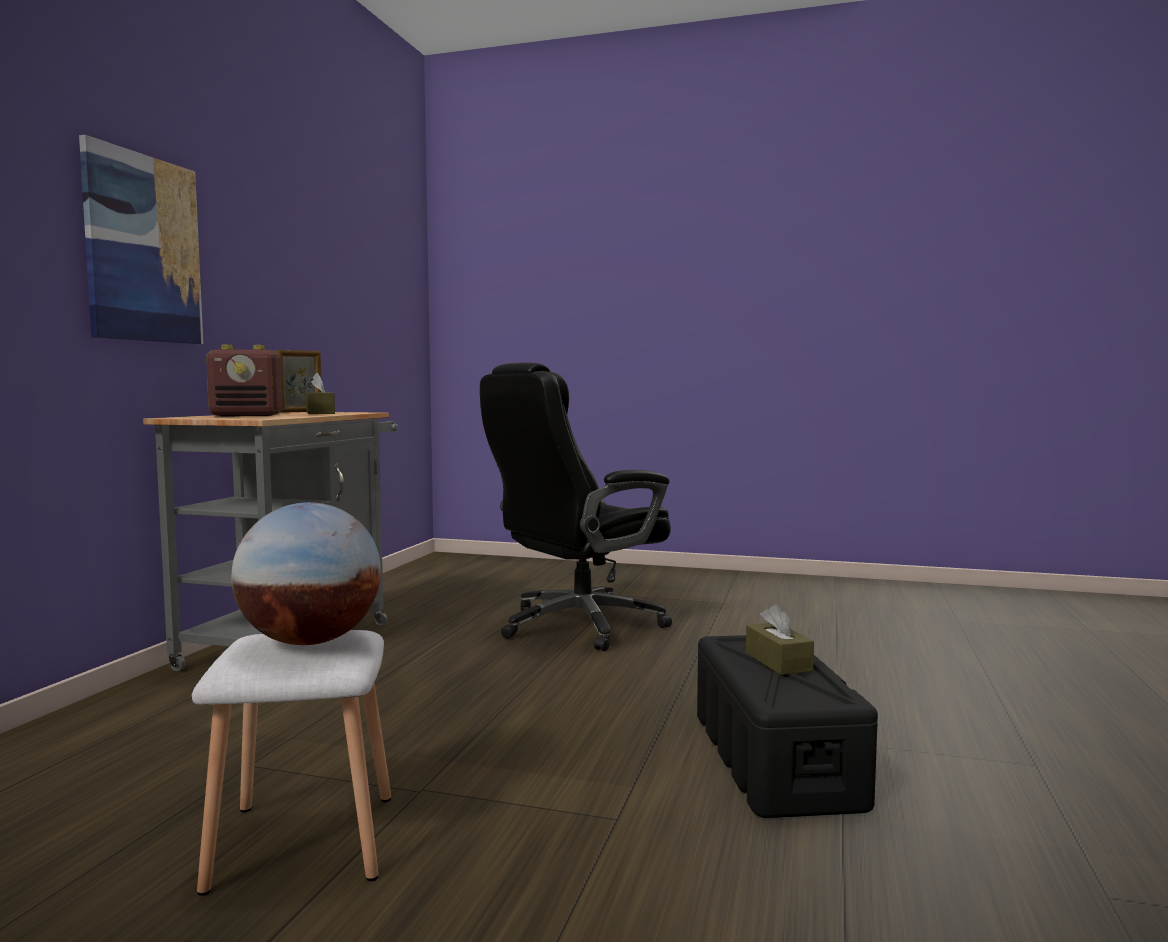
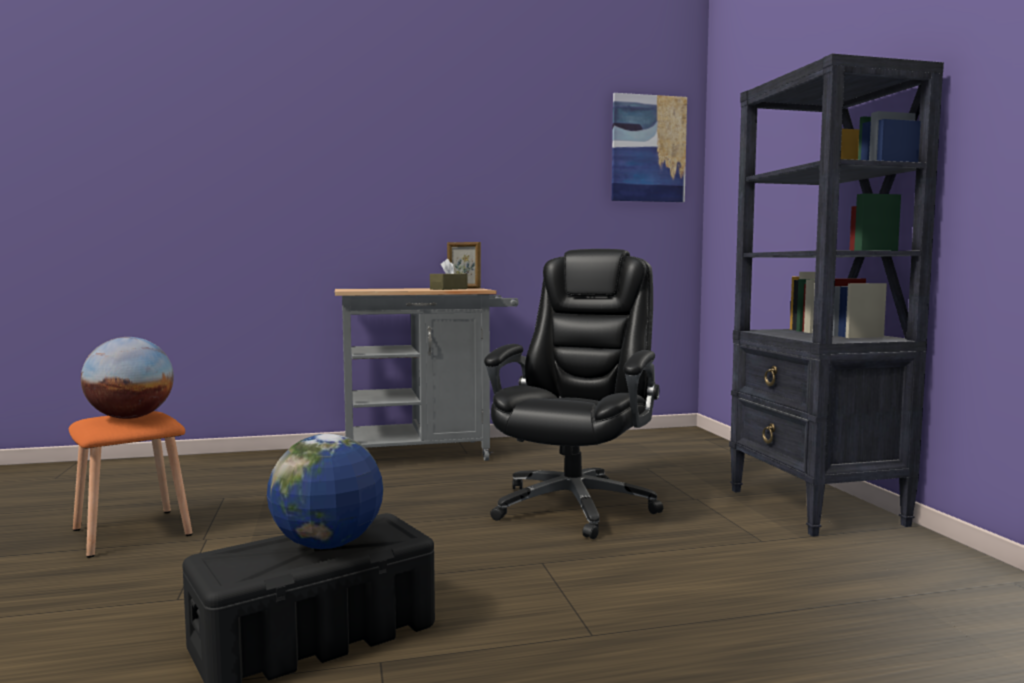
camera: 60 degrees right, 0 degrees up
(143, 249) = (349, 183): picture -> picture (648, 149)
(247, 415) = (386, 289): radio -> none
(300, 842) = (130, 532): white stool -> orange stool
(577, 626) = (574, 505): black office chair -> black office chair turned 90 degrees clockwise
(680, 578) = (815, 508): none -> black bookcase
(778, 662) = (328, 545): brown tissue box -> globe

